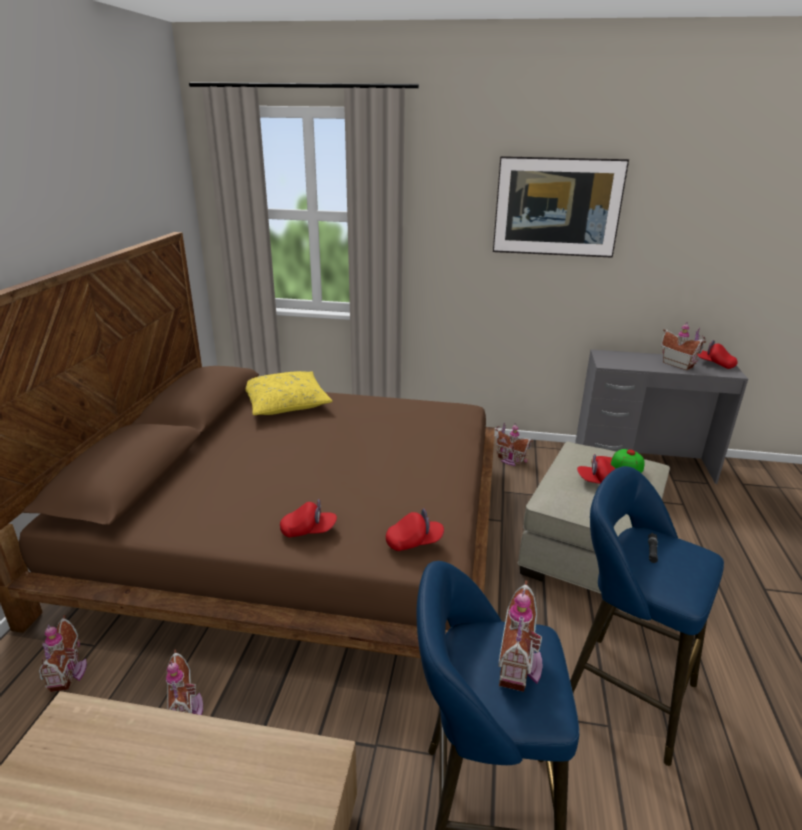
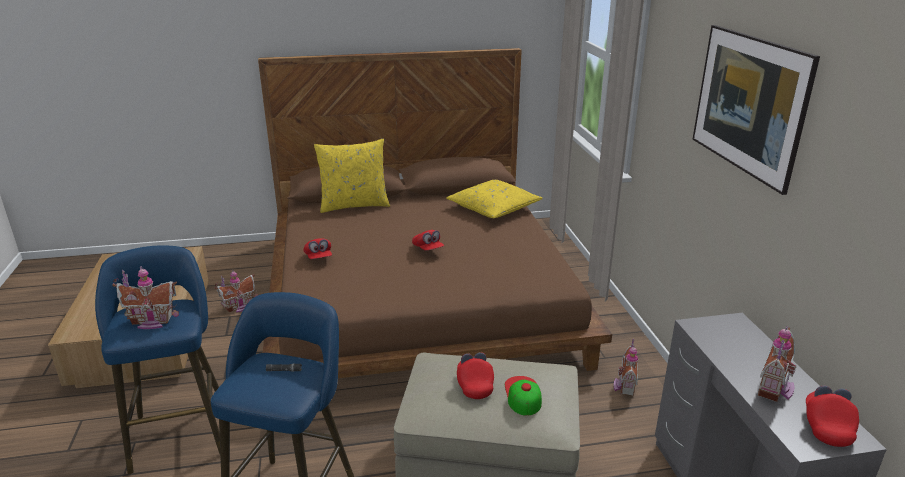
camera: 70 degrees right, 0 degrees up
(70, 673) = (257, 265): toy house -> none
(173, 482) = (354, 205): none -> yellow pillow
(414, 542) = (317, 295): red cap -> red cap (428, 249)

